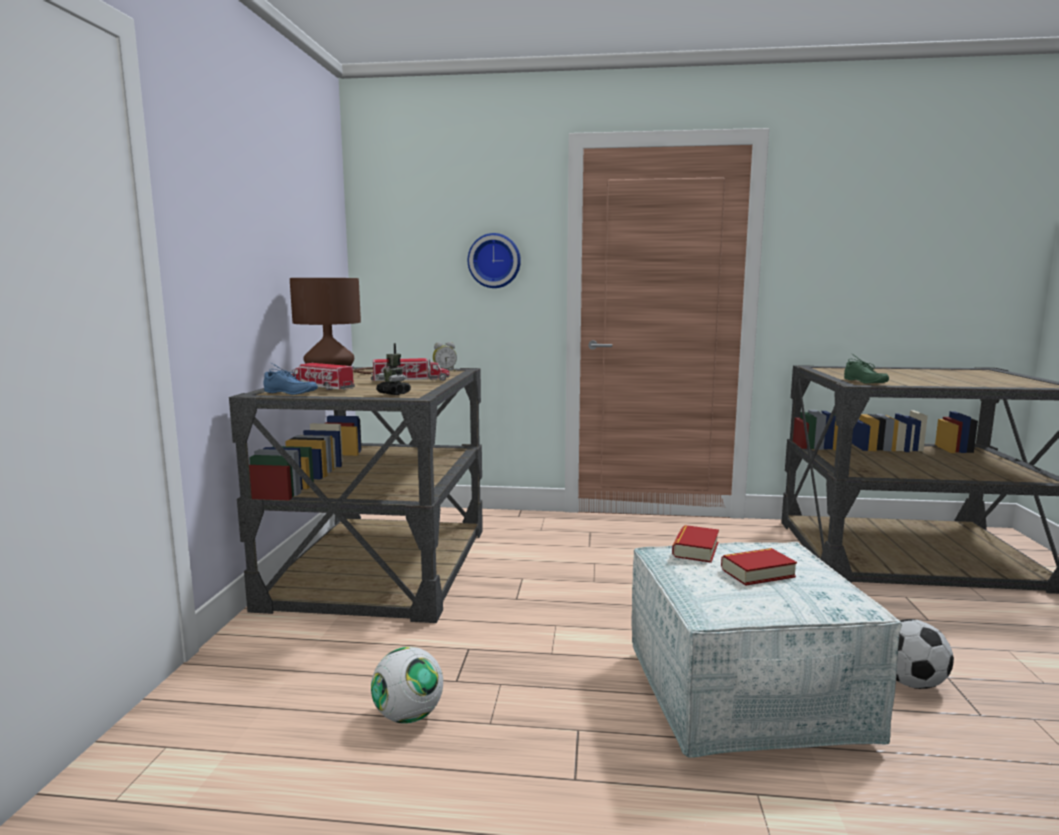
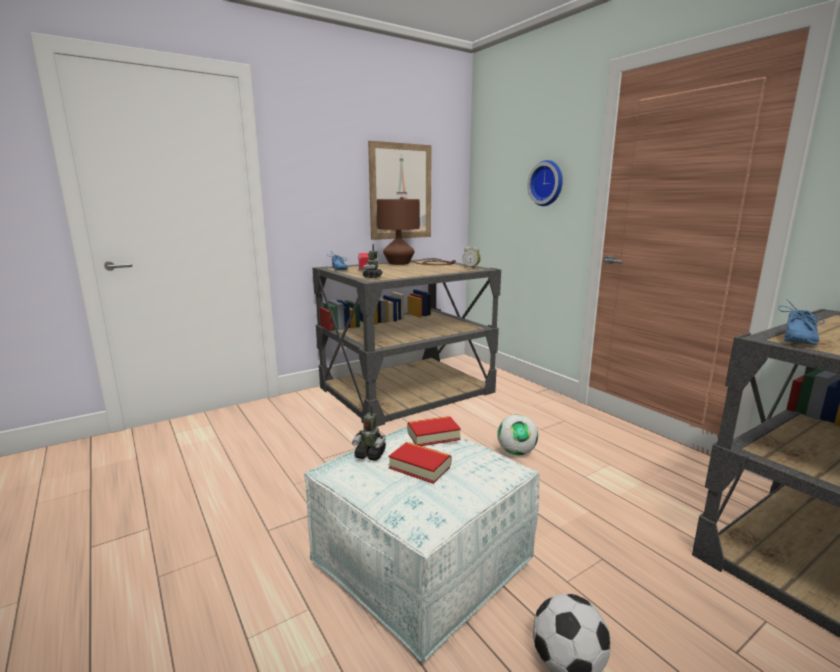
camera: 50 degrees right, 5 degrees up
(299, 267) = (400, 191): none -> picture
(408, 716) = (278, 461): football -> football (516, 452)
(410, 380) = (419, 271): toy truck -> none
(704, 585) = (370, 454): none -> toy robot
(863, 382) = (795, 339): green shoe -> blue shoe

